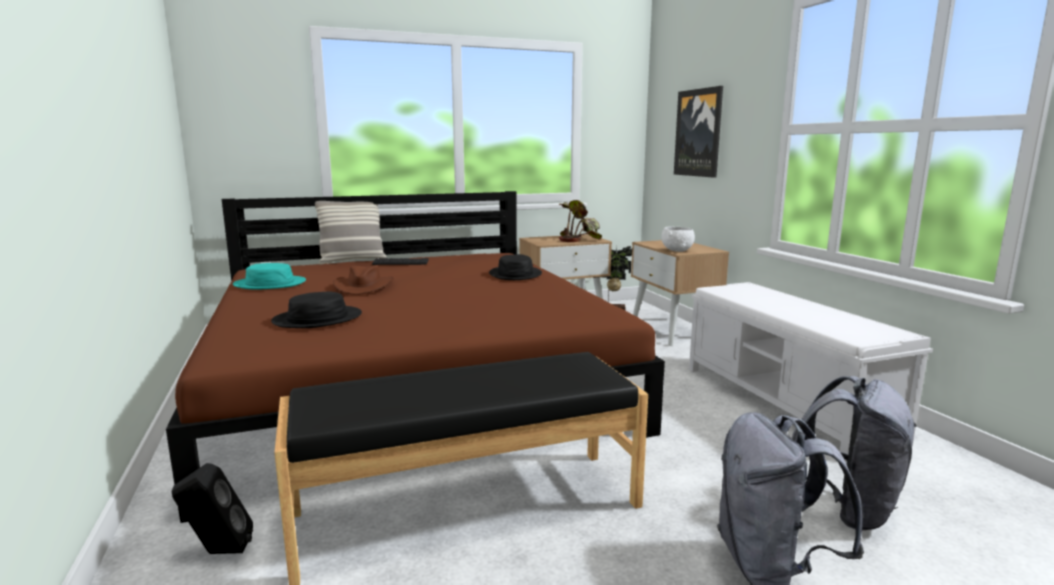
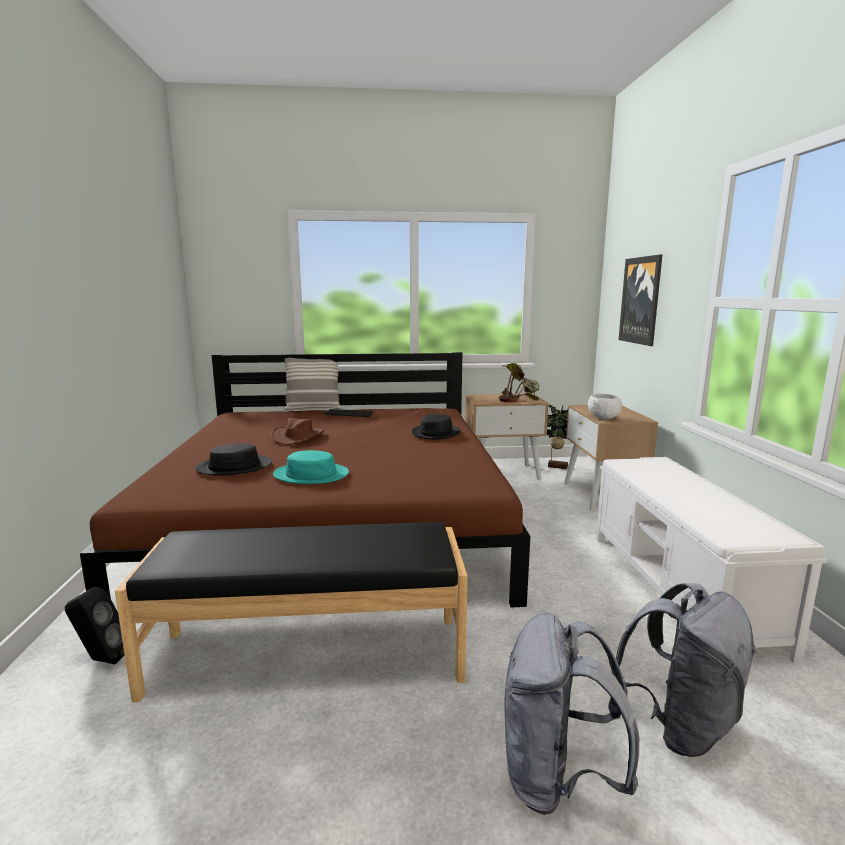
camera: 15 degrees right, 0 degrees up
(270, 284) = (230, 428): turquoise hat -> turquoise hat (311, 474)

